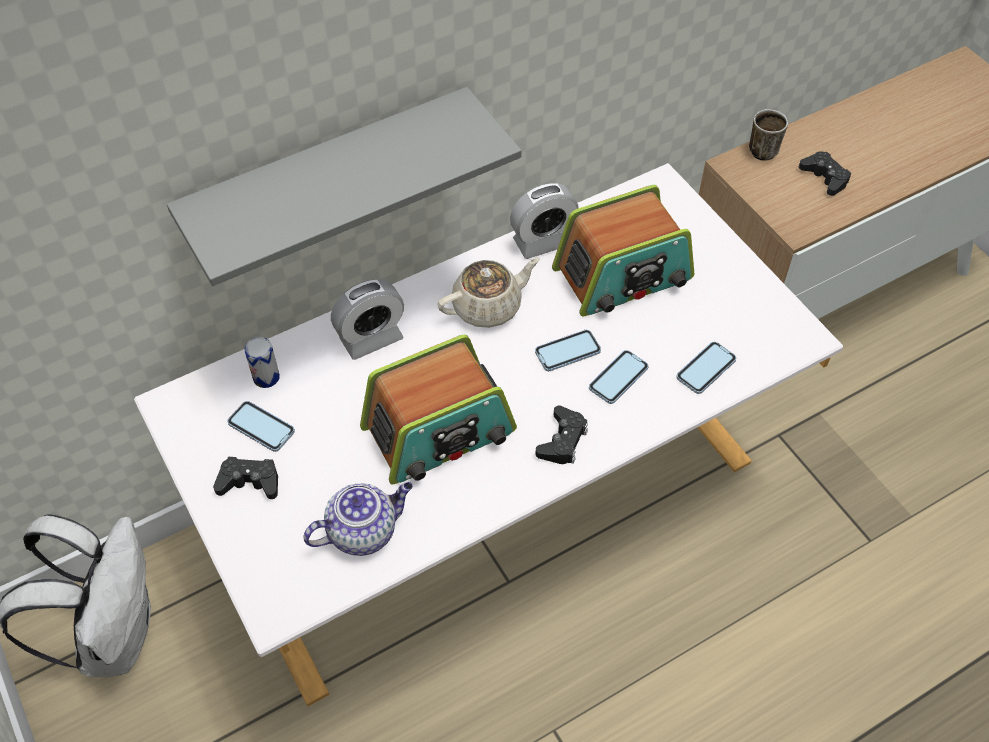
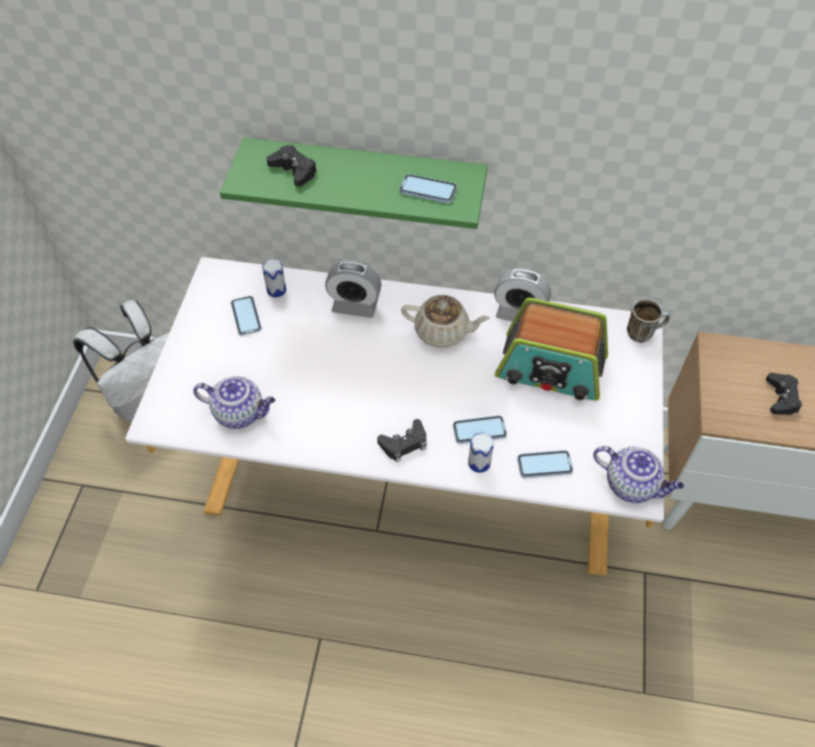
camera: 40 degrees right, 0 degrees up
(250, 482) = (211, 342): black game controller -> black game controller (294, 170)
(329, 181) = (365, 182): grey shelf -> green shelf
(439, 431) = (338, 386): radio -> none
(567, 352) = (464, 392): phone -> phone (428, 190)
(648, 408) = (479, 463): none -> can
(764, 149) = (753, 349): mug -> mug (643, 332)
(792, 334) = (632, 485): none -> teapot

